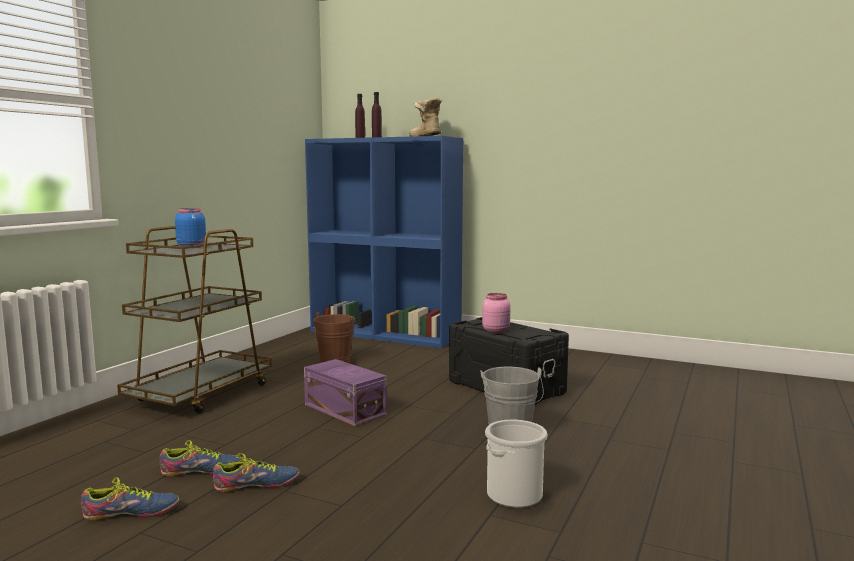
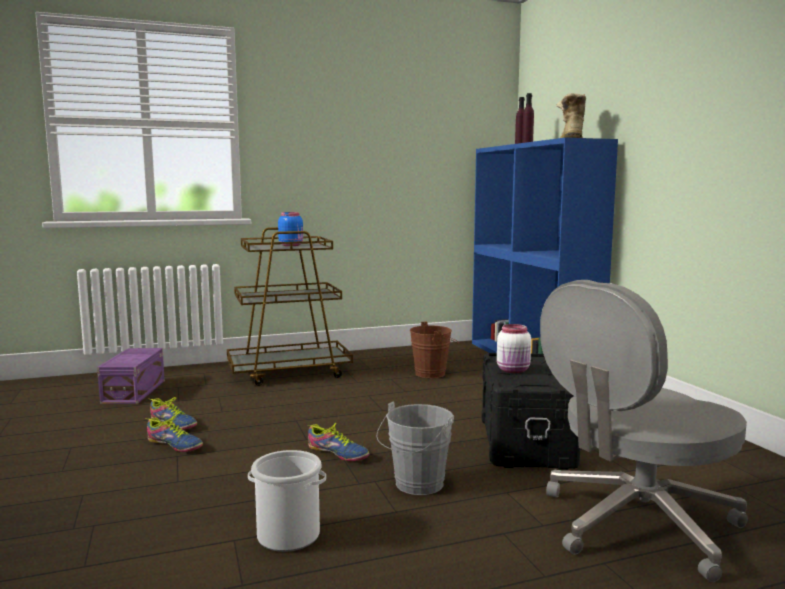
camera: 45 degrees right, 0 degrees up
(131, 512) = (94, 434): shoe -> shoe (338, 453)
(345, 409) = (346, 413): purple storage box -> purple storage box (135, 391)
(496, 331) = (514, 370): pink jar -> white jar
(647, 409) = (636, 524): none -> grey office chair

